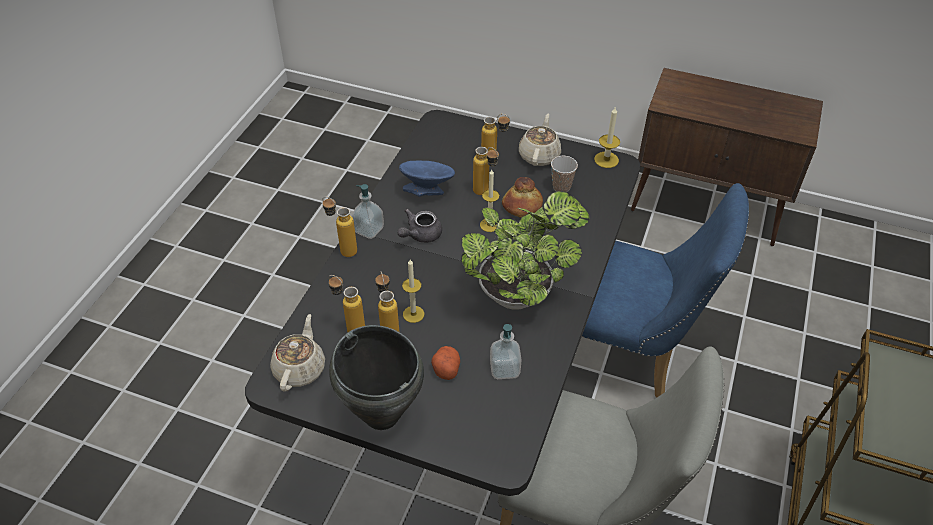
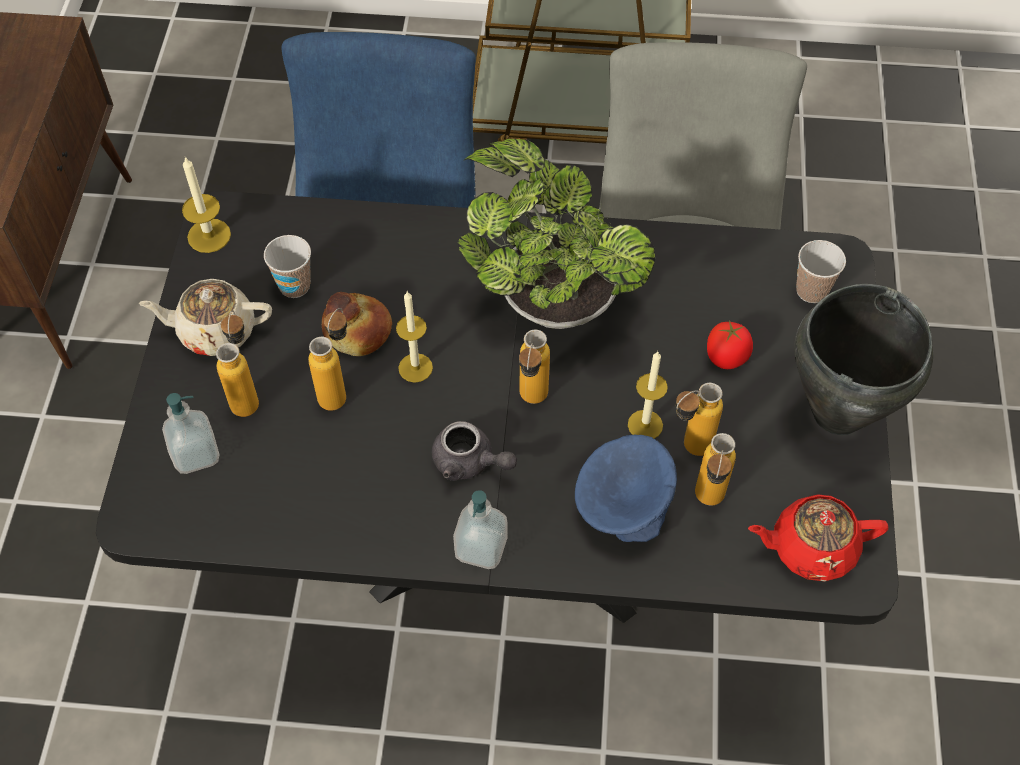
camera: 105 degrees left, 10 degrees up
(300, 368) = (811, 548): beige teapot -> red teapot
(342, 249) = (542, 574): bottle -> bottle (531, 403)
(427, 190) = (352, 483): blue bowl -> blue bowl (622, 509)
(446, 368) = (726, 358): potato -> tomato
(483, 435) = (811, 291): none -> cup
(504, 369) = (698, 289): soap dispenser -> soap dispenser (196, 454)

